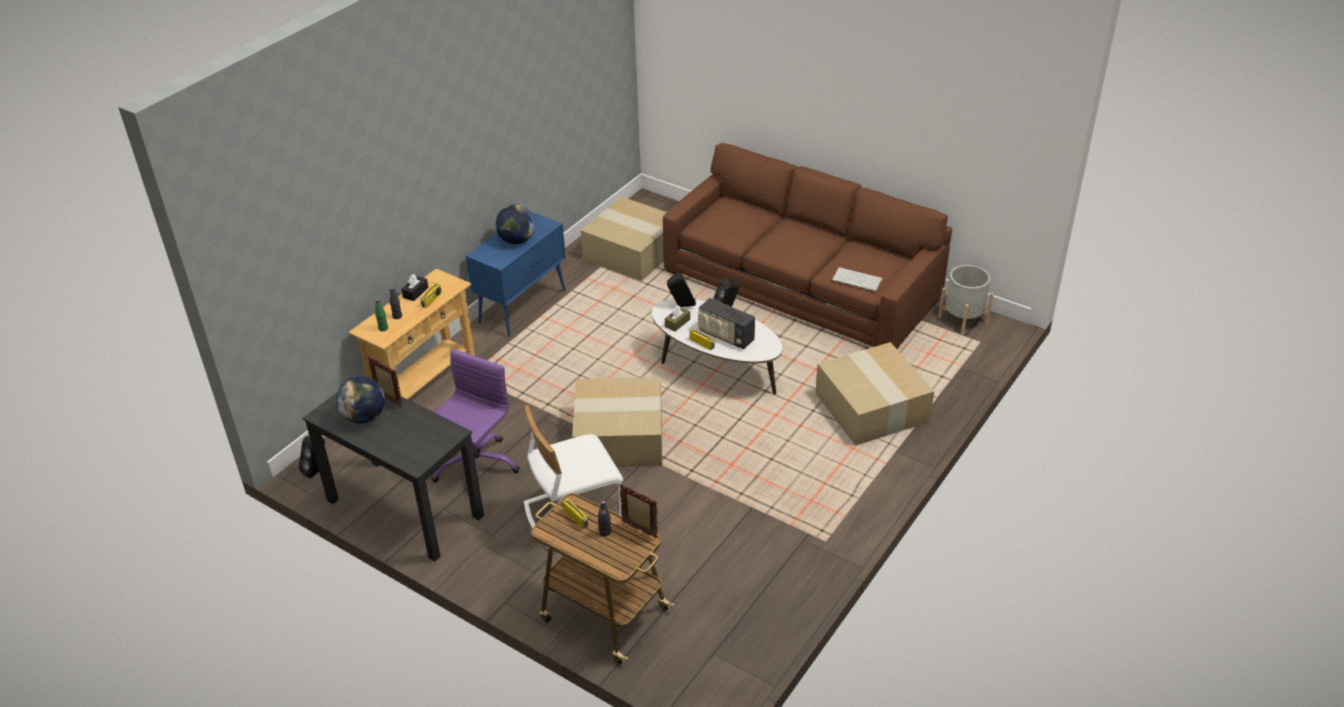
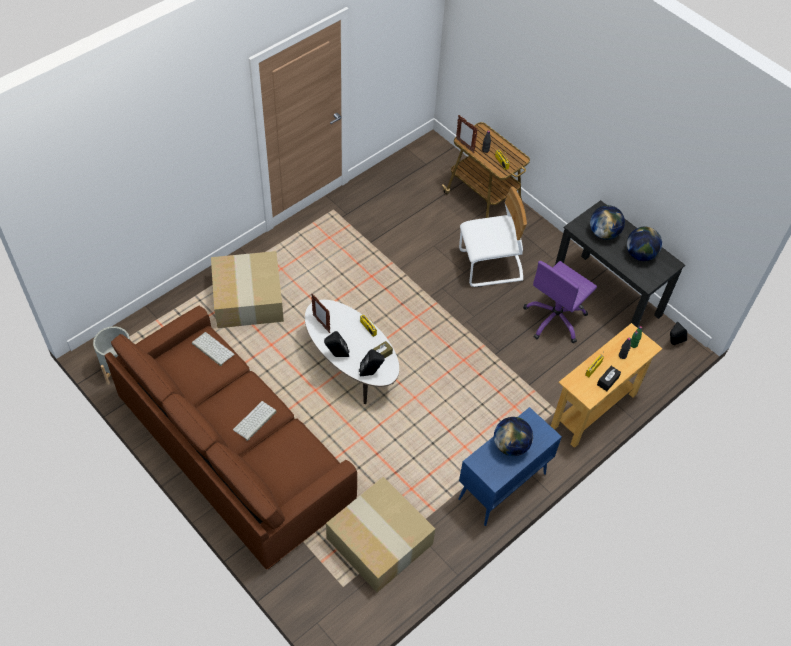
camera: 170 degrees left, 15 degrees up
(389, 400) = (623, 265): picture frame -> picture frame (321, 323)
(414, 433) = (603, 233): none -> globe
(620, 436) = (443, 320): cardboard box -> none
(725, 336) = (346, 330): radio -> none
(777, 237) = (255, 421): none -> keyboard

